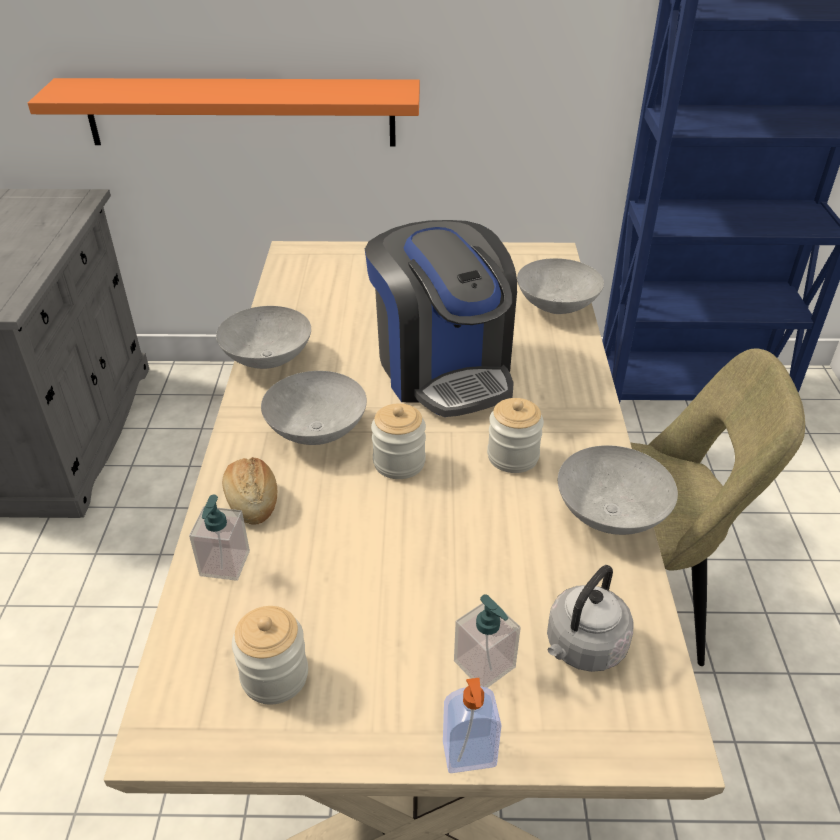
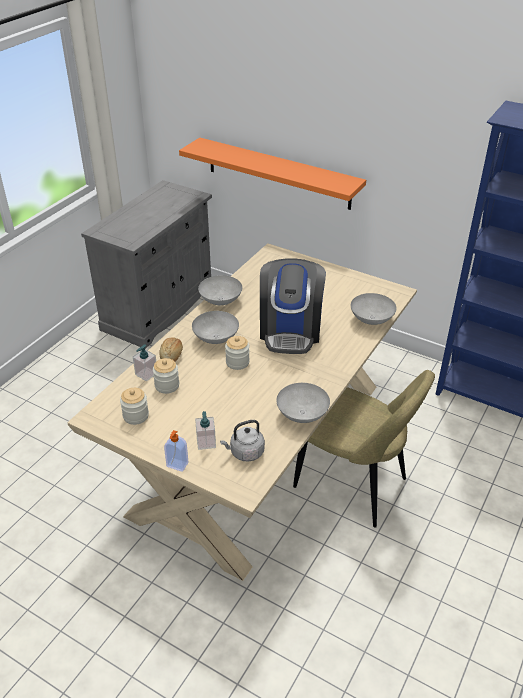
camera: 30 degrees right, 0 degrees up
(513, 456) = (285, 377): jar -> jar (167, 385)

